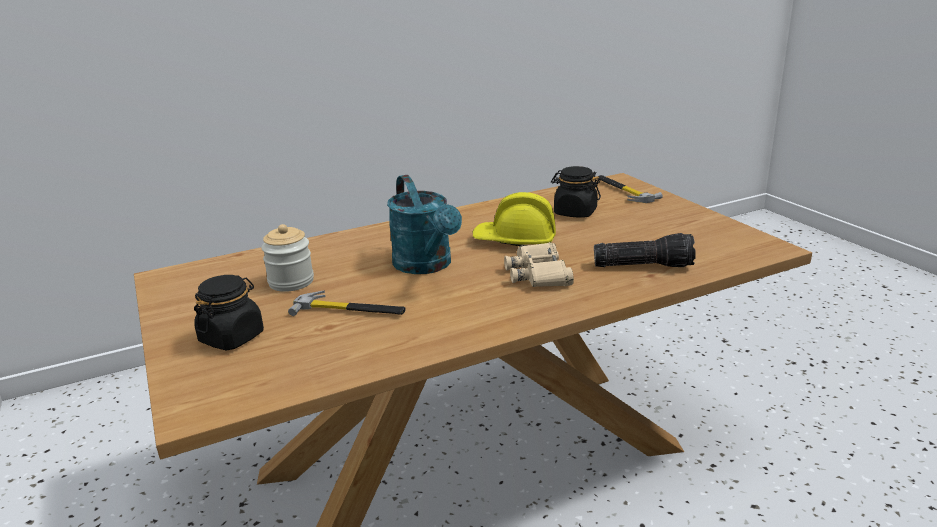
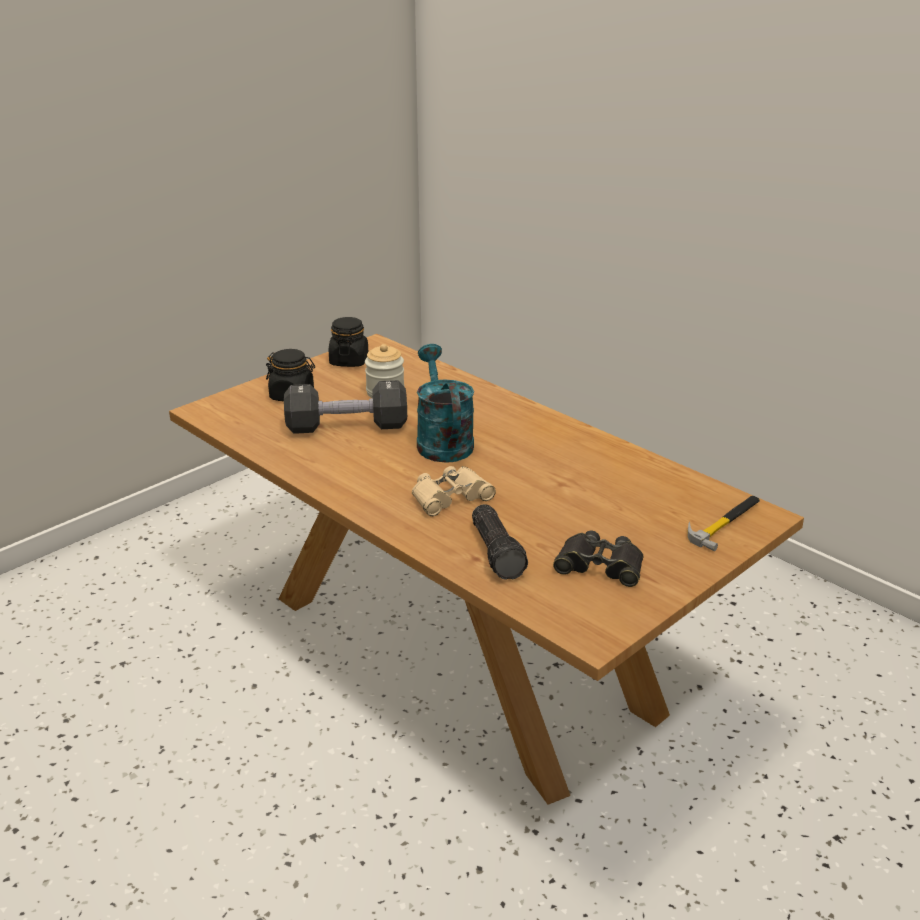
camera: 70 degrees right, 5 degrees up
(350, 310) = (347, 426): hammer -> black dumbbell
(427, 266) = (442, 441): turquoise watering can -> turquoise watering can turned 120 degrees clockwise
(515, 241) = (522, 474): yellow hard hat -> none
(575, 212) = (625, 498): black jar -> black jar (349, 361)
(672, 233) = (600, 566): none -> black binoculars

